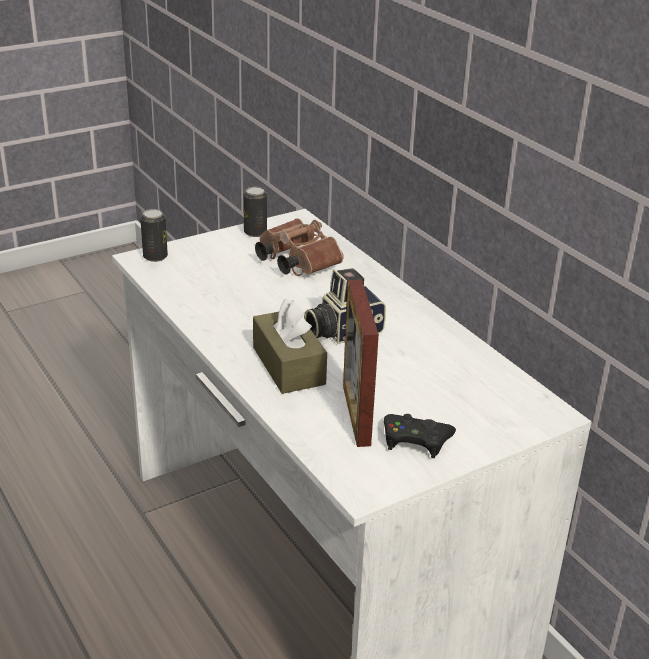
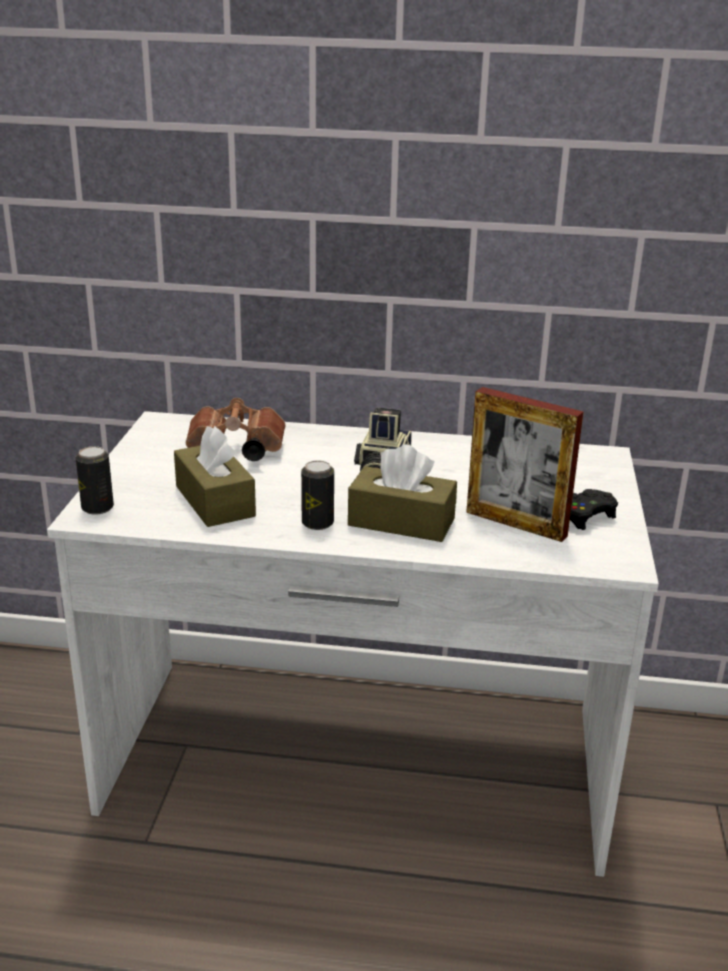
camera: 50 degrees left, 5 degrees down
(218, 287) = (215, 501): none -> brown tissue box
(255, 232) = (145, 447): can -> can (317, 523)

